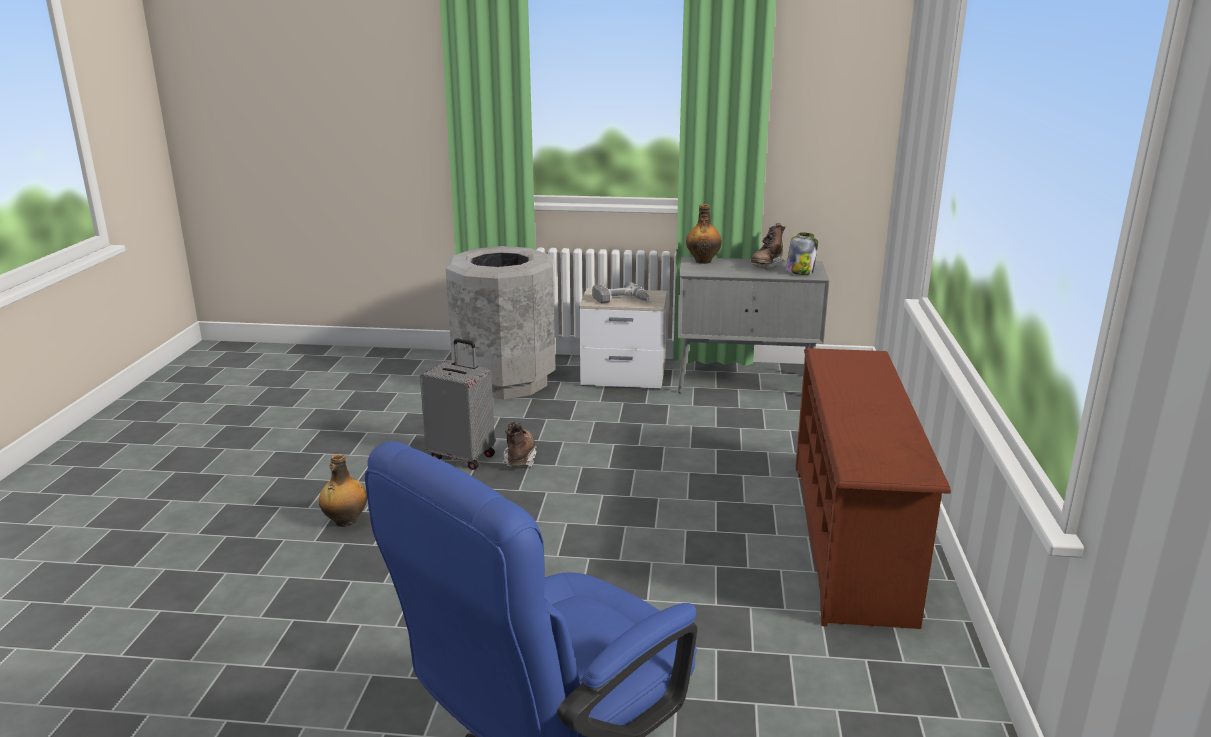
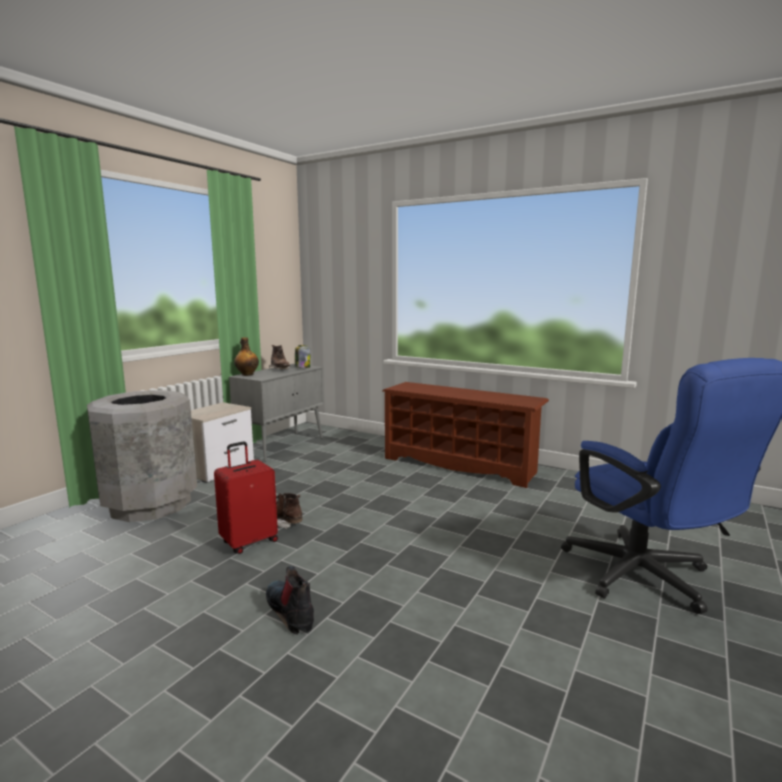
camera: 65 degrees left, 10 degrees down
(345, 521) = (291, 612): bottle -> boot
(463, 456) = (249, 542): grey suitcase -> red suitcase
(621, 300) = (217, 411): power drill -> none

